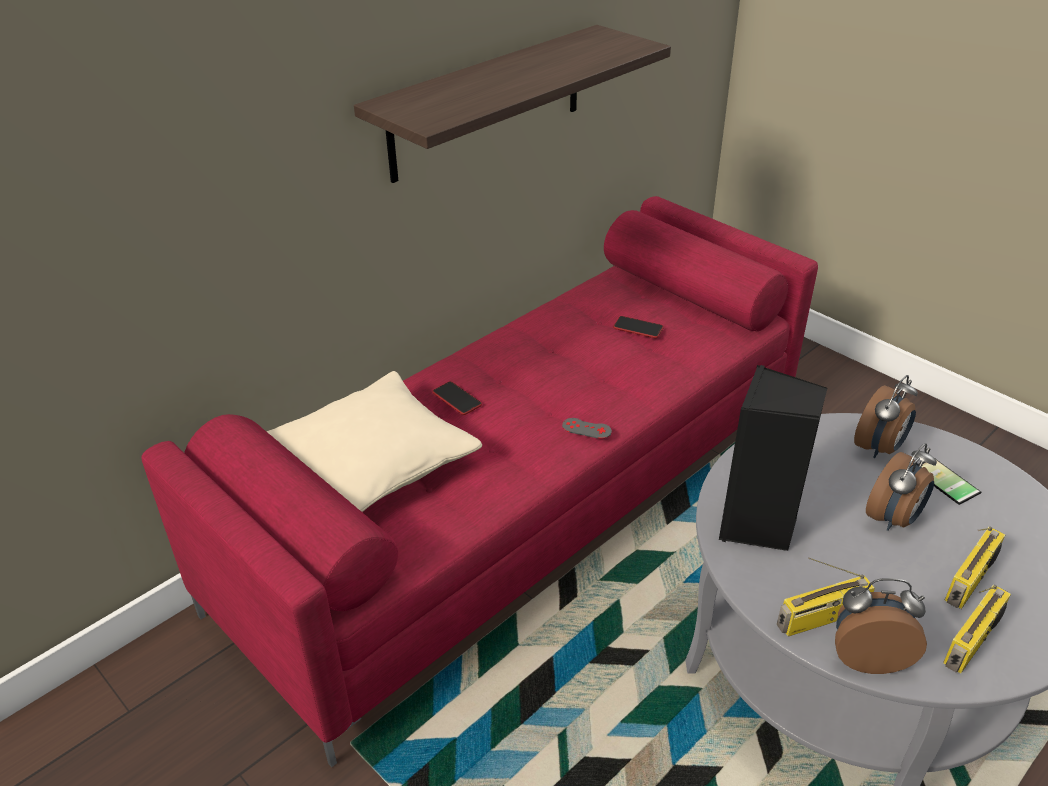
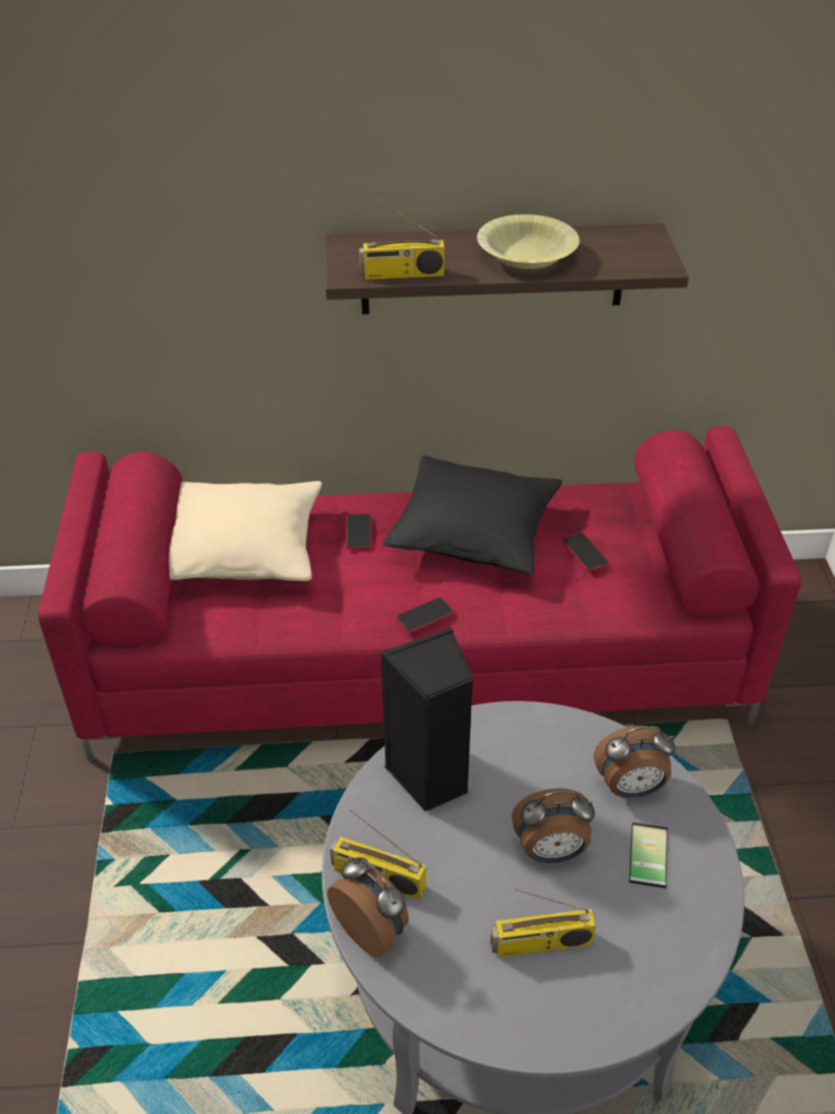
camera: 40 degrees right, 5 degrees up
(542, 68) = (526, 255): none -> yellow bowl
(543, 354) = (473, 532): none -> black pillow
(586, 428) = (424, 616): grey game controller -> phone
(972, 642) = (468, 986): radio -> radio (402, 274)

